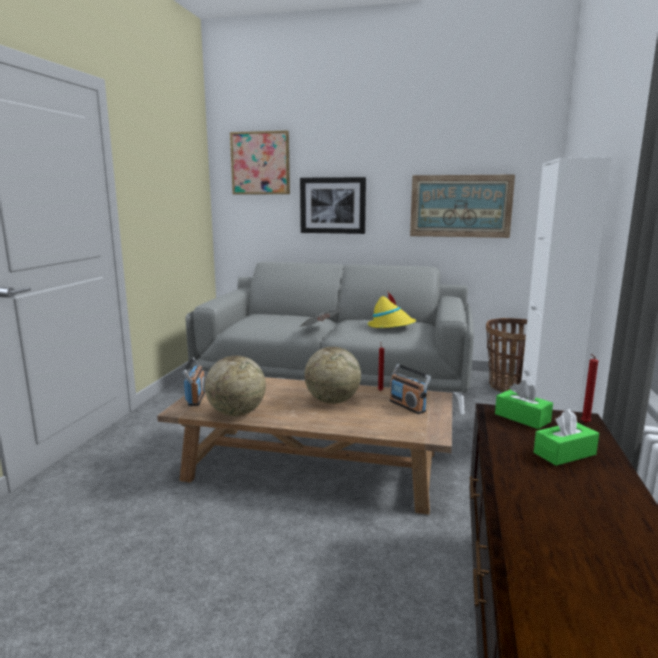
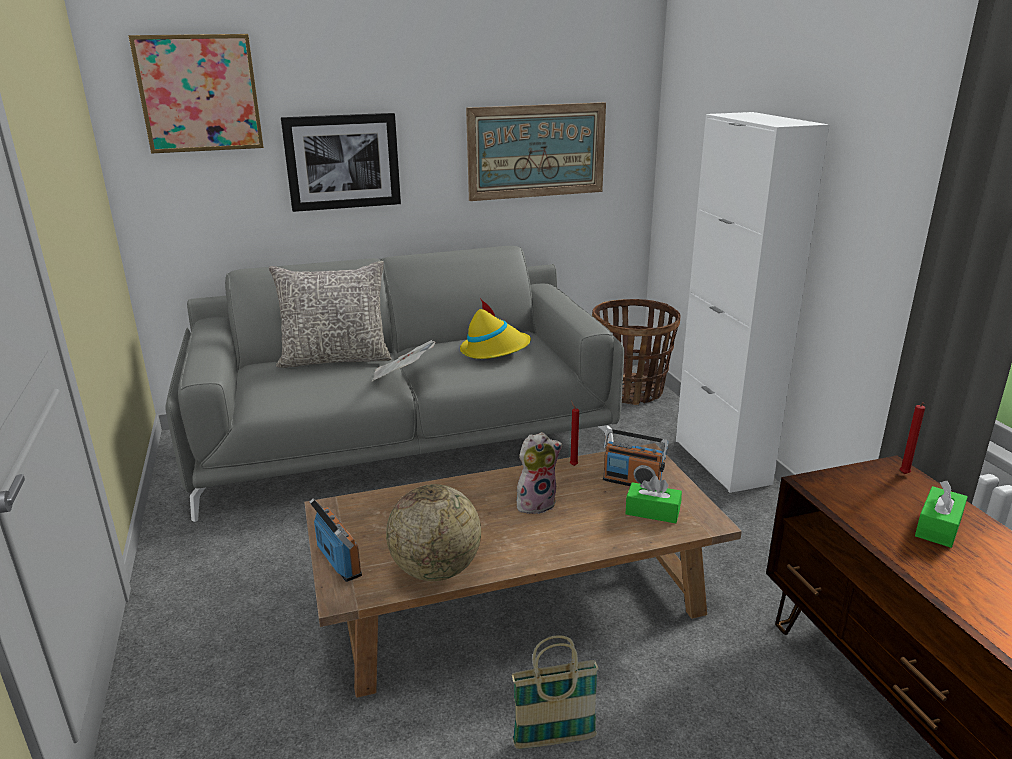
camera: 30 degrees left, 10 degrees up
(255, 538) = (554, 740): none -> basket
(296, 317) = (335, 359): none -> grey pillow
(332, 401) = (536, 503): globe -> plush toy
(522, 418) = (848, 486): green tissue box -> green tissue box (652, 511)

